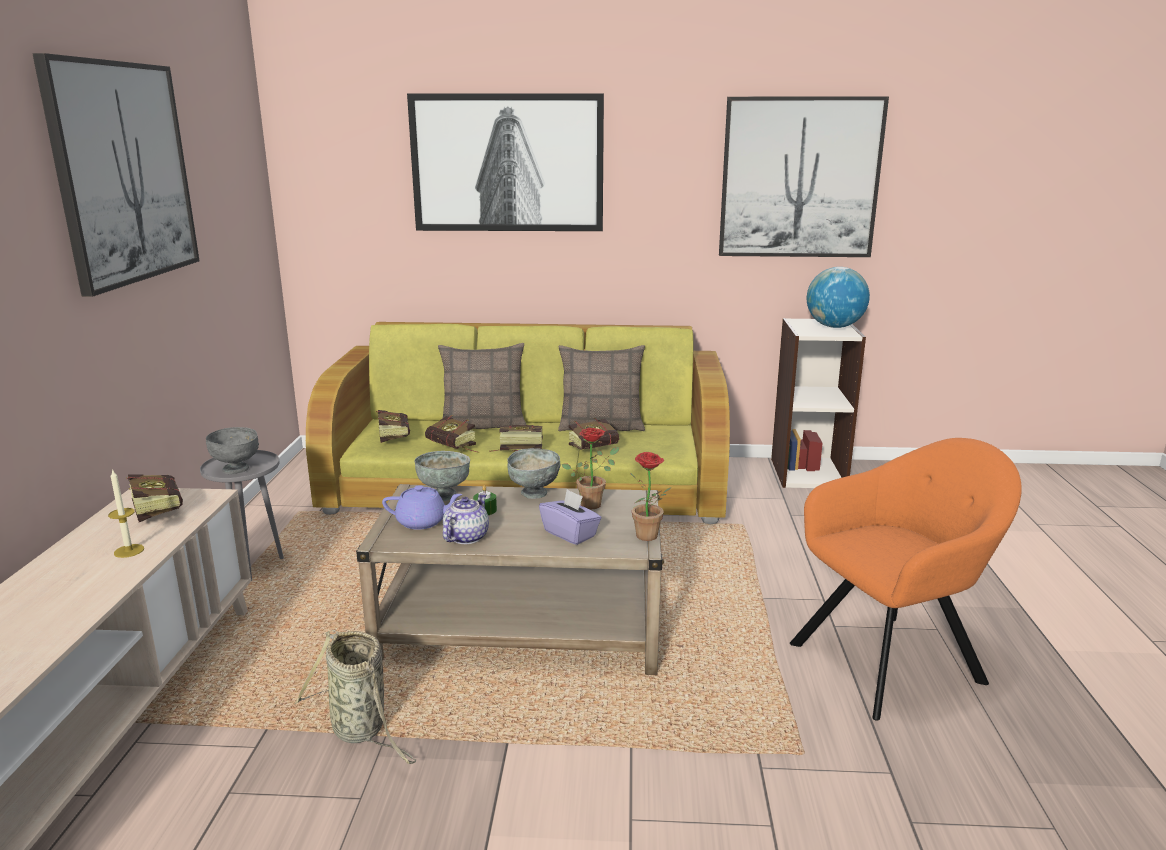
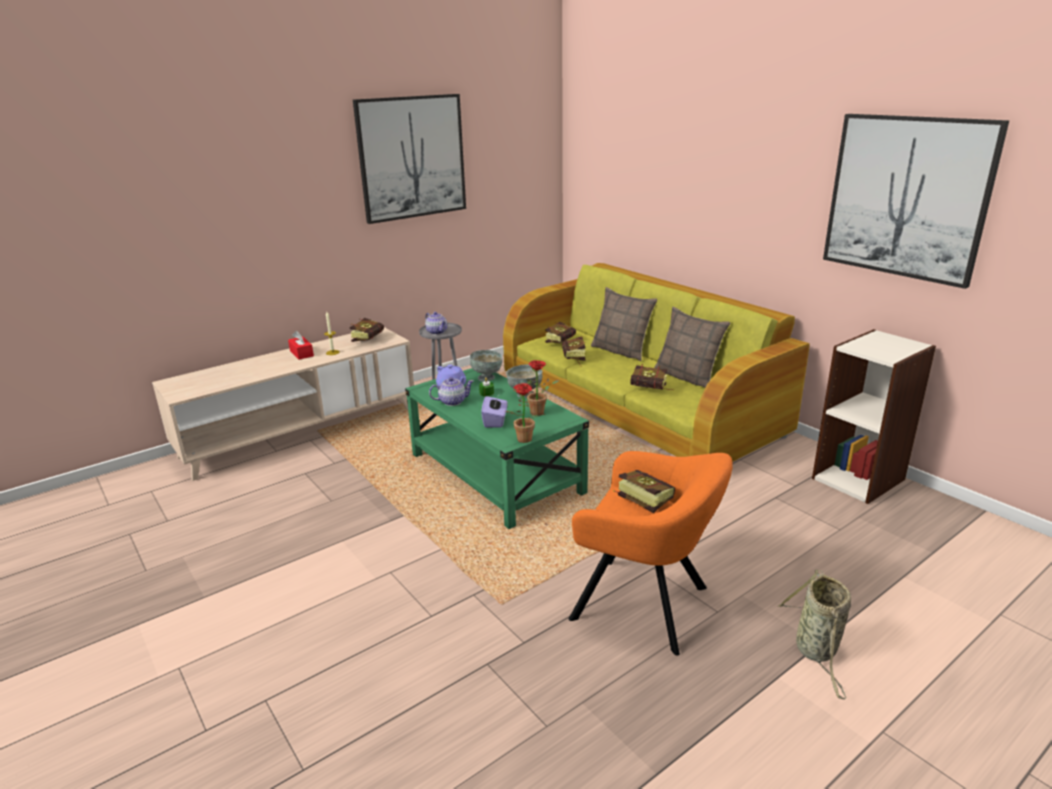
camera: 50 degrees right, 5 degrees up
(61, 575) = (301, 353): none -> red tissue box
(237, 469) = (437, 332): grey bowl -> teapot
(361, 730) = (370, 478): basket -> basket (817, 651)
(508, 163) = (685, 159): picture -> none
(516, 448) = (605, 371): book -> book (640, 499)
(521, 627) = (495, 473): beige coffee table -> green coffee table
(834, 326) = (896, 348): globe -> none

